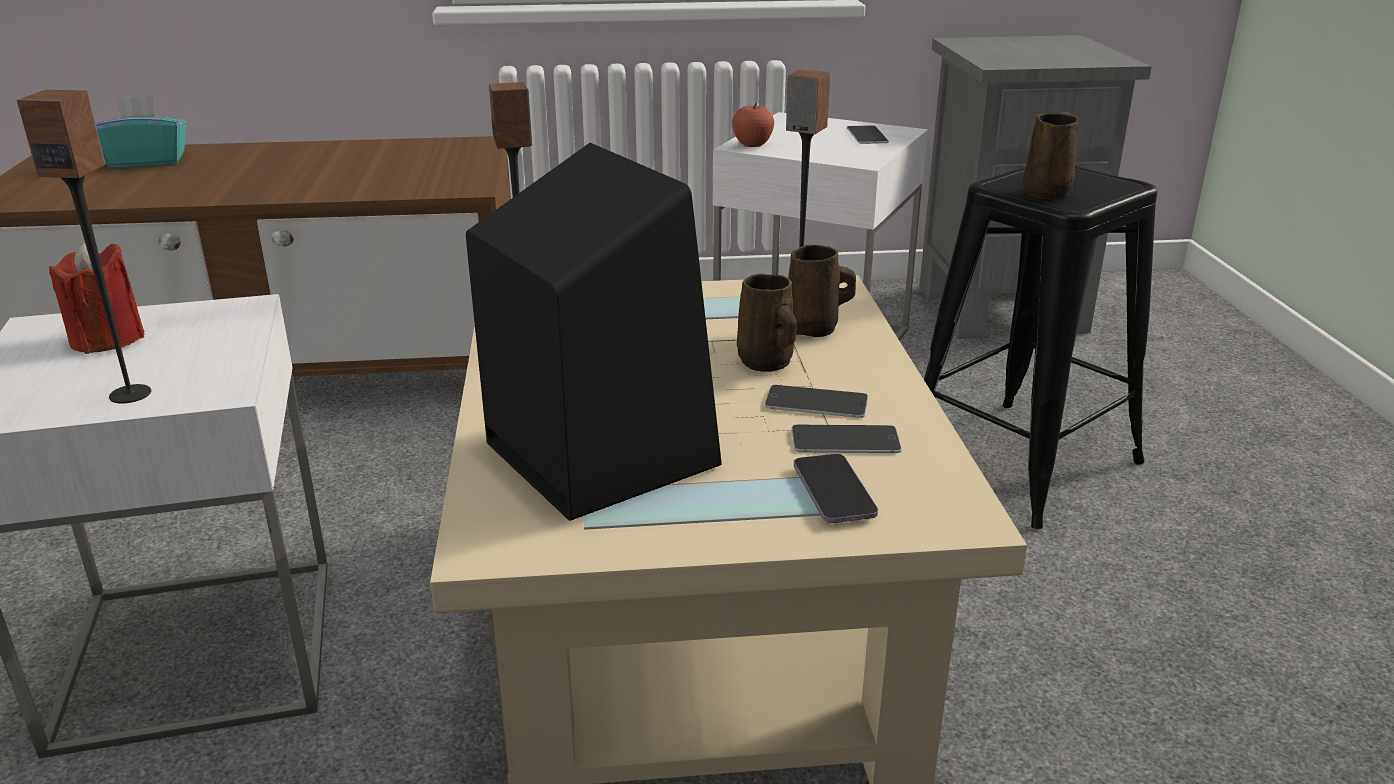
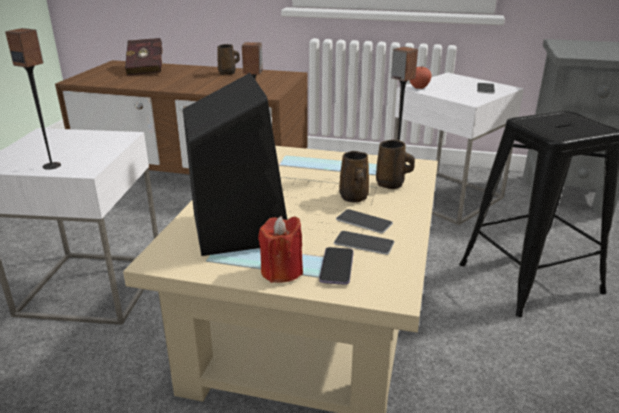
camera: 20 degrees right, 0 degrees up
(107, 339) = (63, 142): red candle -> red candle (281, 271)
(147, 161) = (147, 69): turquoise tissue box -> red book
(1048, 192) = (549, 128): brown mug -> brown mug (228, 73)

